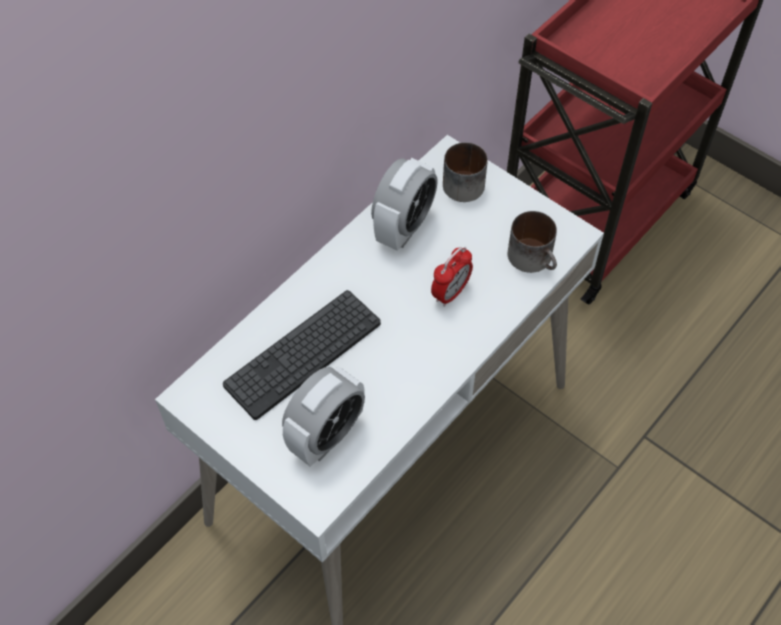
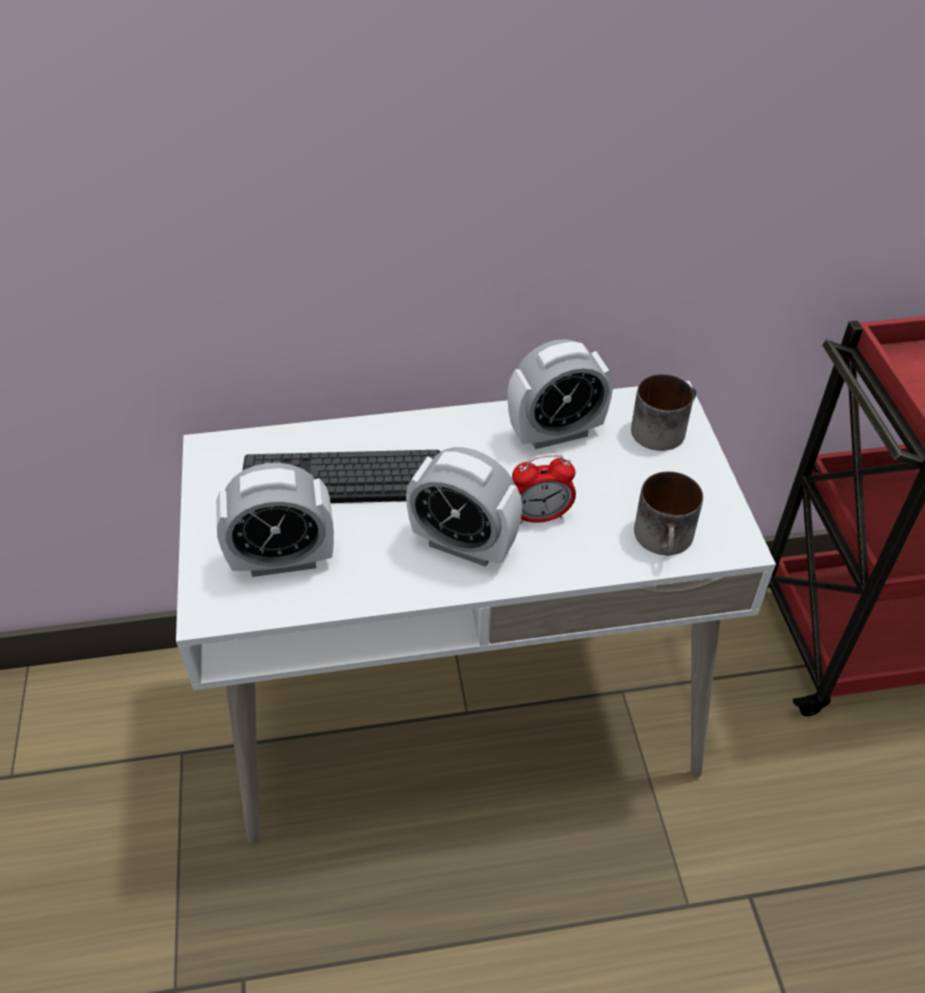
camera: 40 degrees right, 10 degrees down
(425, 345) = (463, 545): none -> alarm clock

